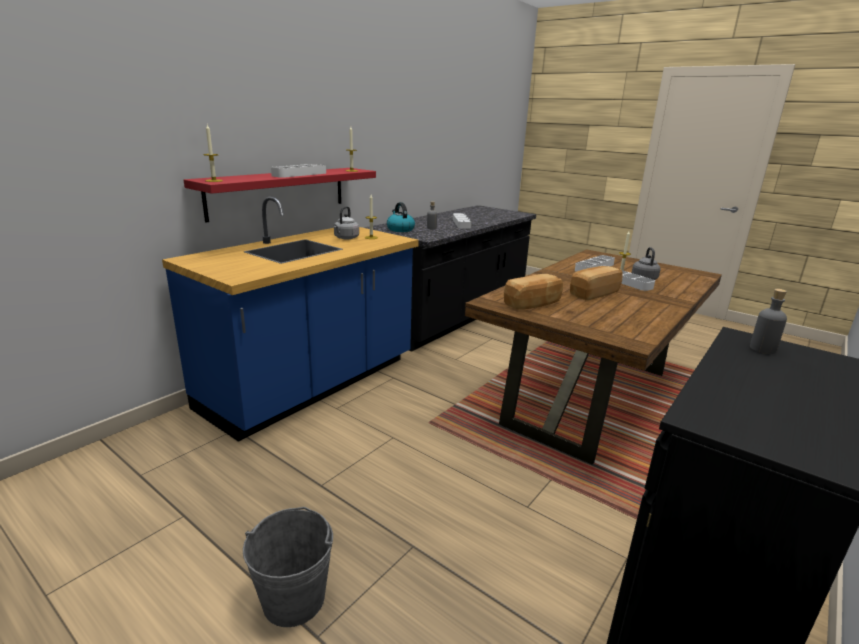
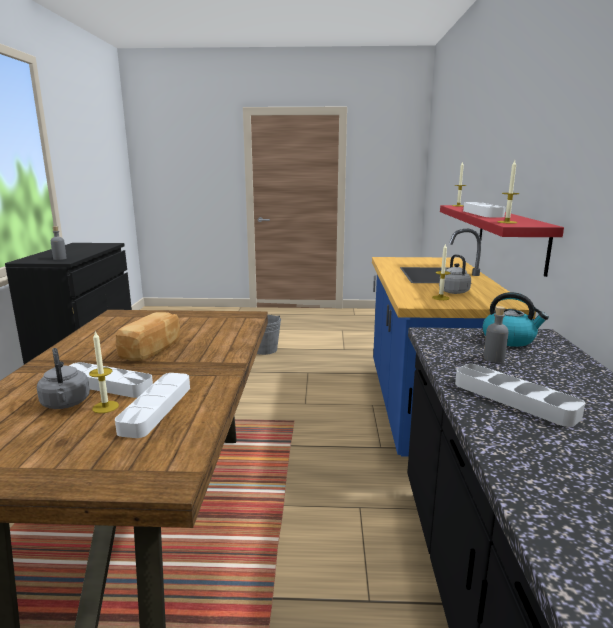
camera: 145 degrees right, 5 degrees down
(533, 304) = (210, 322): bread -> none

